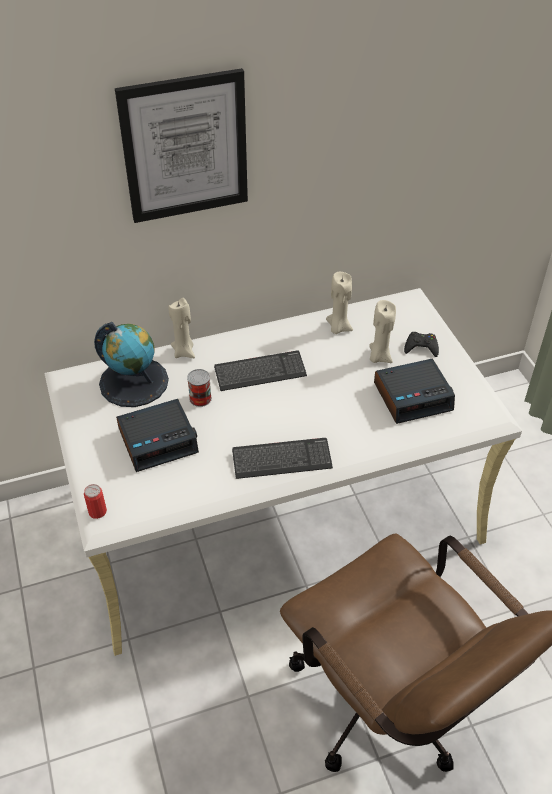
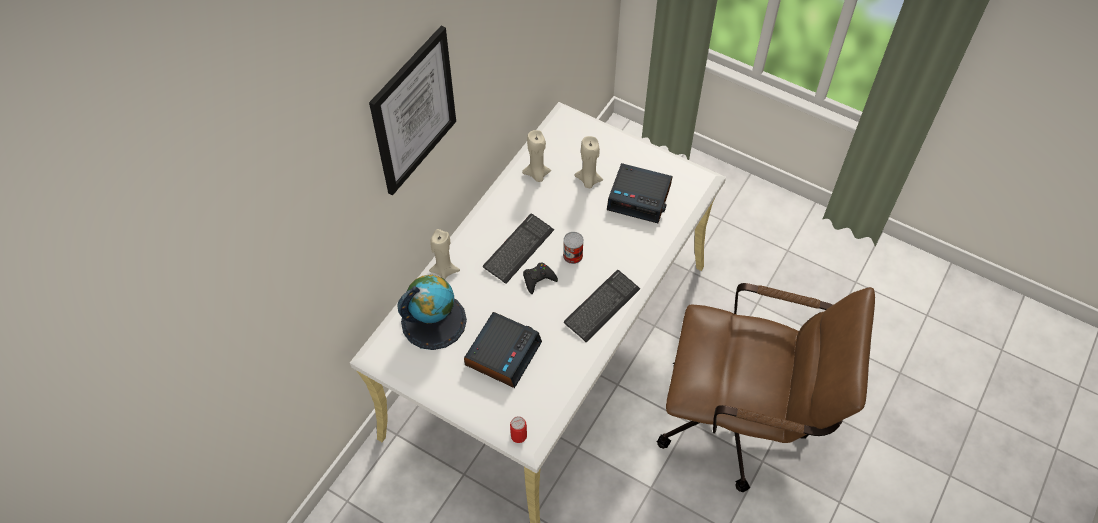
camera: 40 degrees left, 10 degrees up
(200, 398) = (497, 300): can -> can (572, 255)
(413, 396) = (640, 197): alarm clock -> alarm clock turned 75 degrees clockwise
(421, 347) = (609, 154): black game controller -> black game controller (538, 279)

